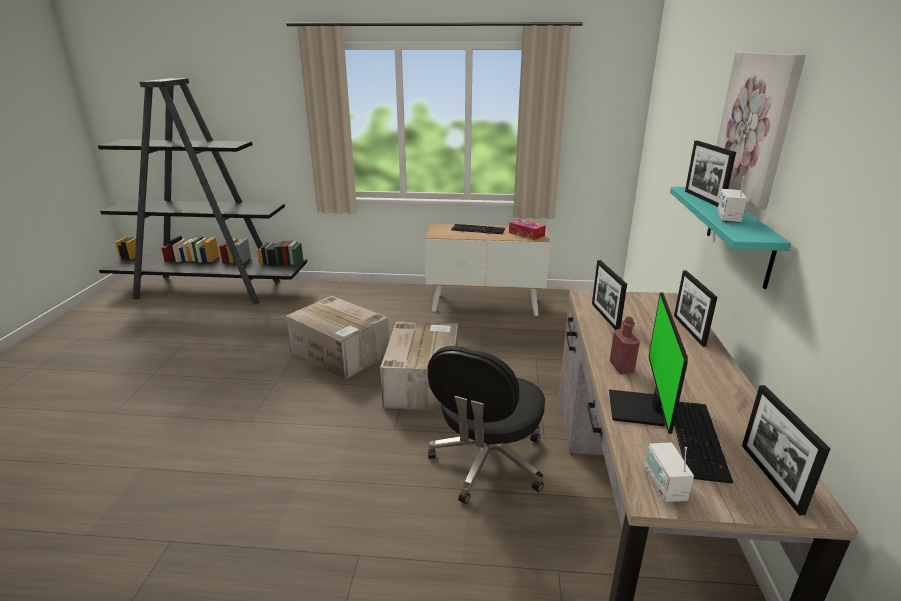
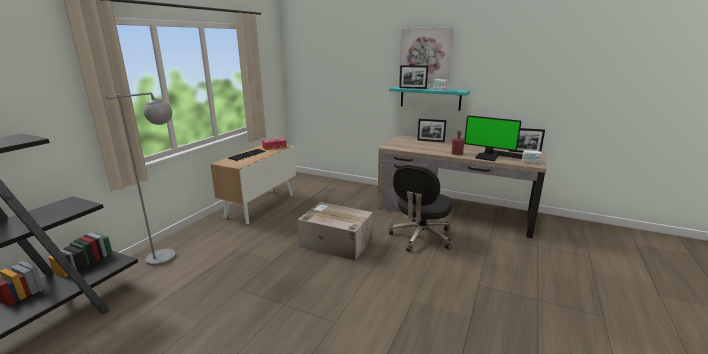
camera: 70 degrees left, 5 degrees down
(341, 353) = (269, 269): cardboard box -> none
(349, 295) = (170, 254): none -> grey floor lamp
(487, 463) = (421, 237): black office chair -> black office chair turned 75 degrees clockwise
(605, 317) = (412, 148): picture frame -> none

